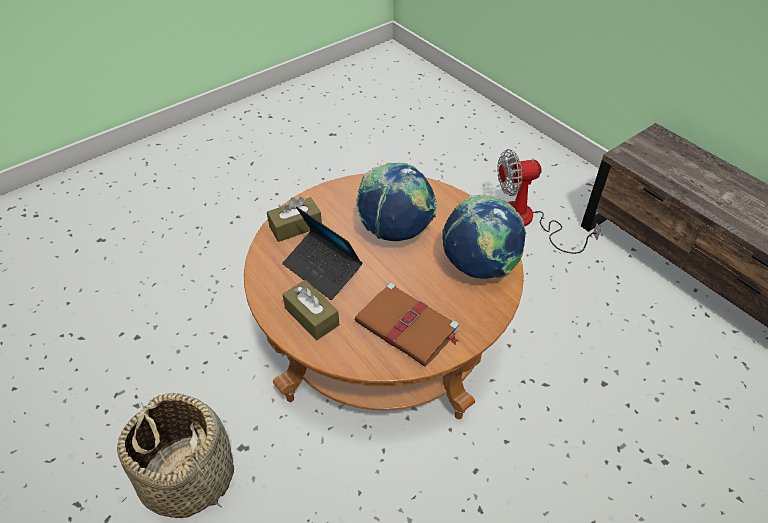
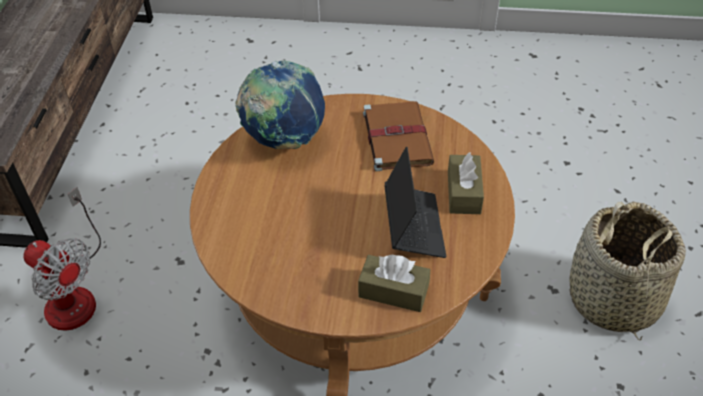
camera: 135 degrees left, 0 degrees up
(396, 231) = (306, 215): globe -> none

